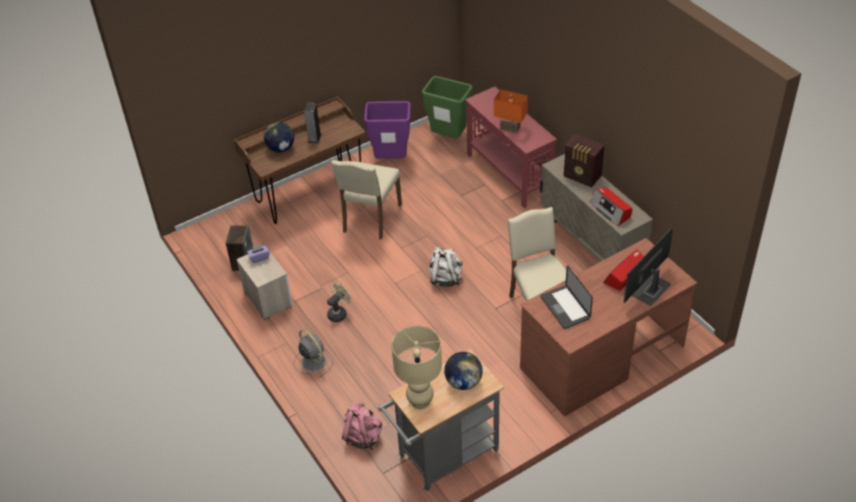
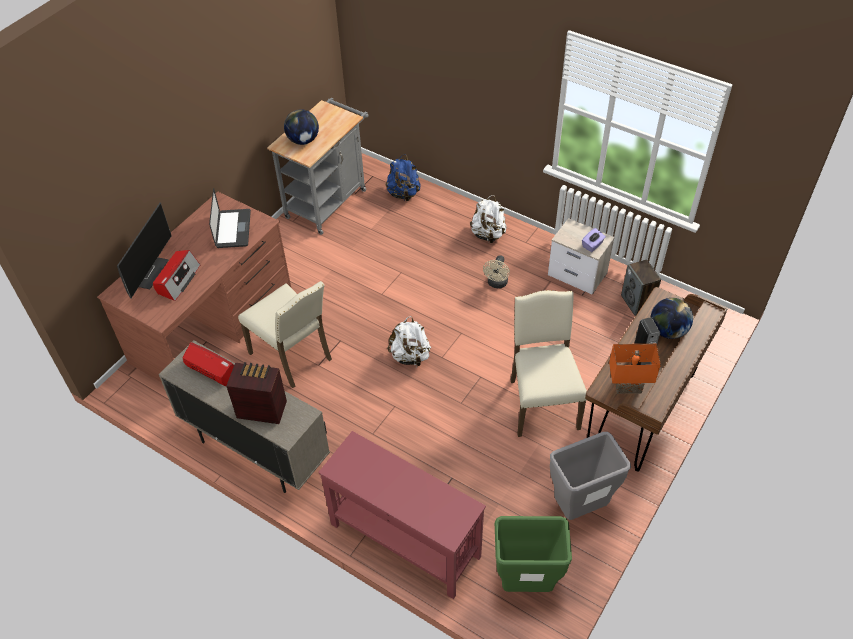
camera: 155 degrees right, 5 degrees up
(313, 361) = (488, 234): grey fan -> white backpack
(363, 437) = (403, 194): pink backpack -> blue backpack
(391, 159) = (578, 508): purple trash can -> grey trash can
(420, 401) = (332, 118): beige table lamp -> none
(511, 127) = (392, 471): orange table lamp -> orange table lamp (628, 388)
(565, 307) = (233, 229): laptop -> laptop turned 45 degrees clockwise

